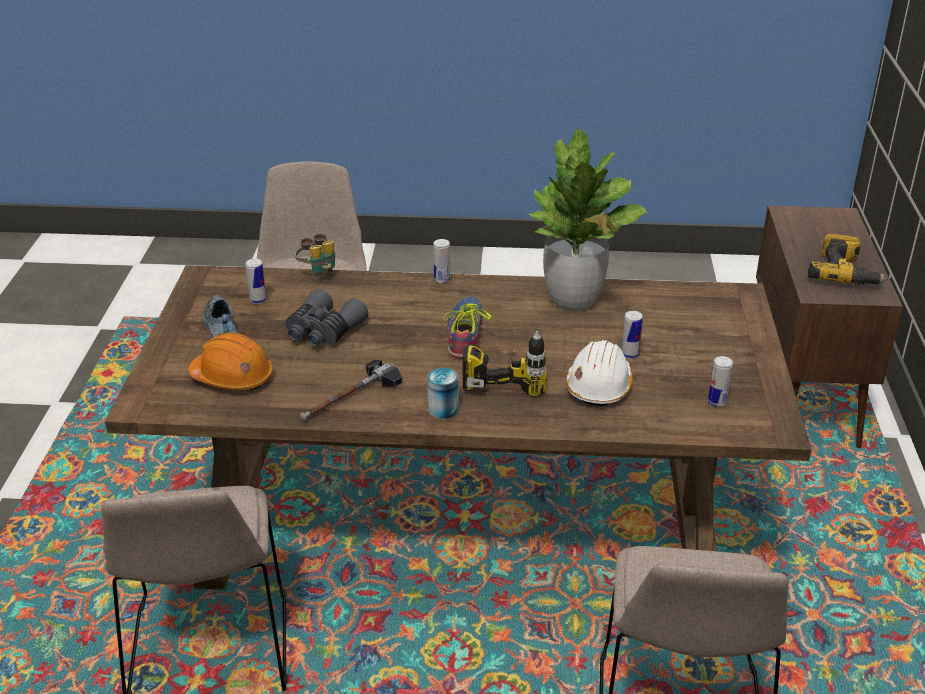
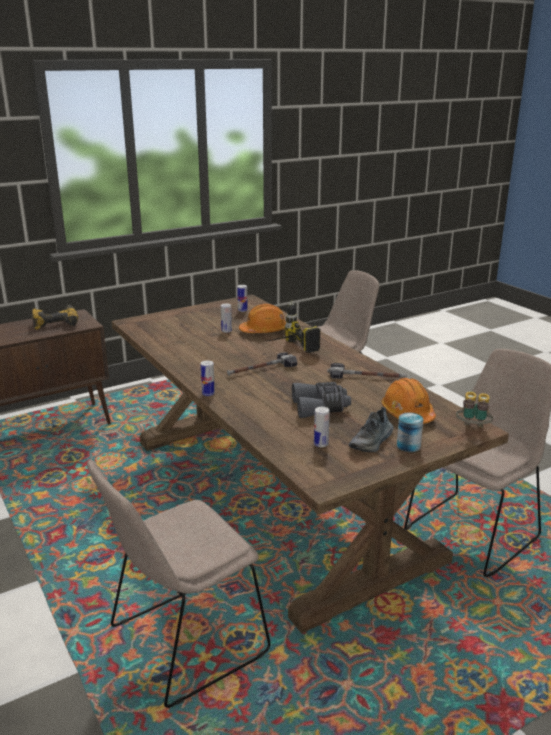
camera: 125 degrees left, 10 degrees down
(318, 274) = (255, 437): binoculars -> binoculars (472, 430)
(443, 409) = (337, 354): can -> can (408, 446)
(464, 333) = (262, 369): shoe -> hammer
(573, 301) = (187, 353): potted plant -> none
(599, 386) = (264, 331): white hard hat -> orange hard hat

